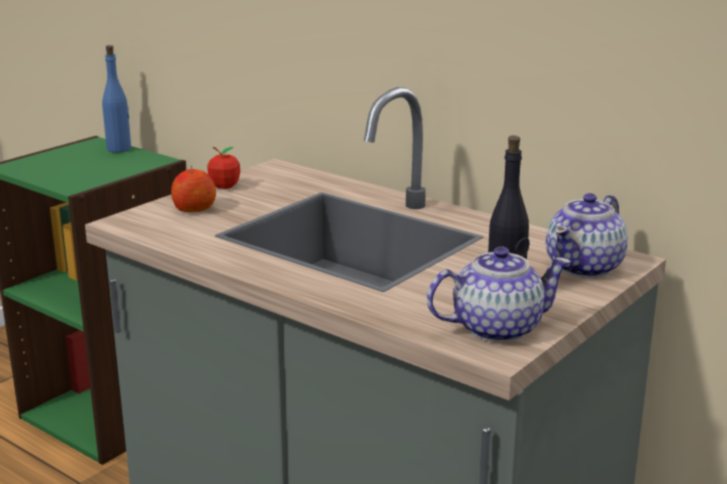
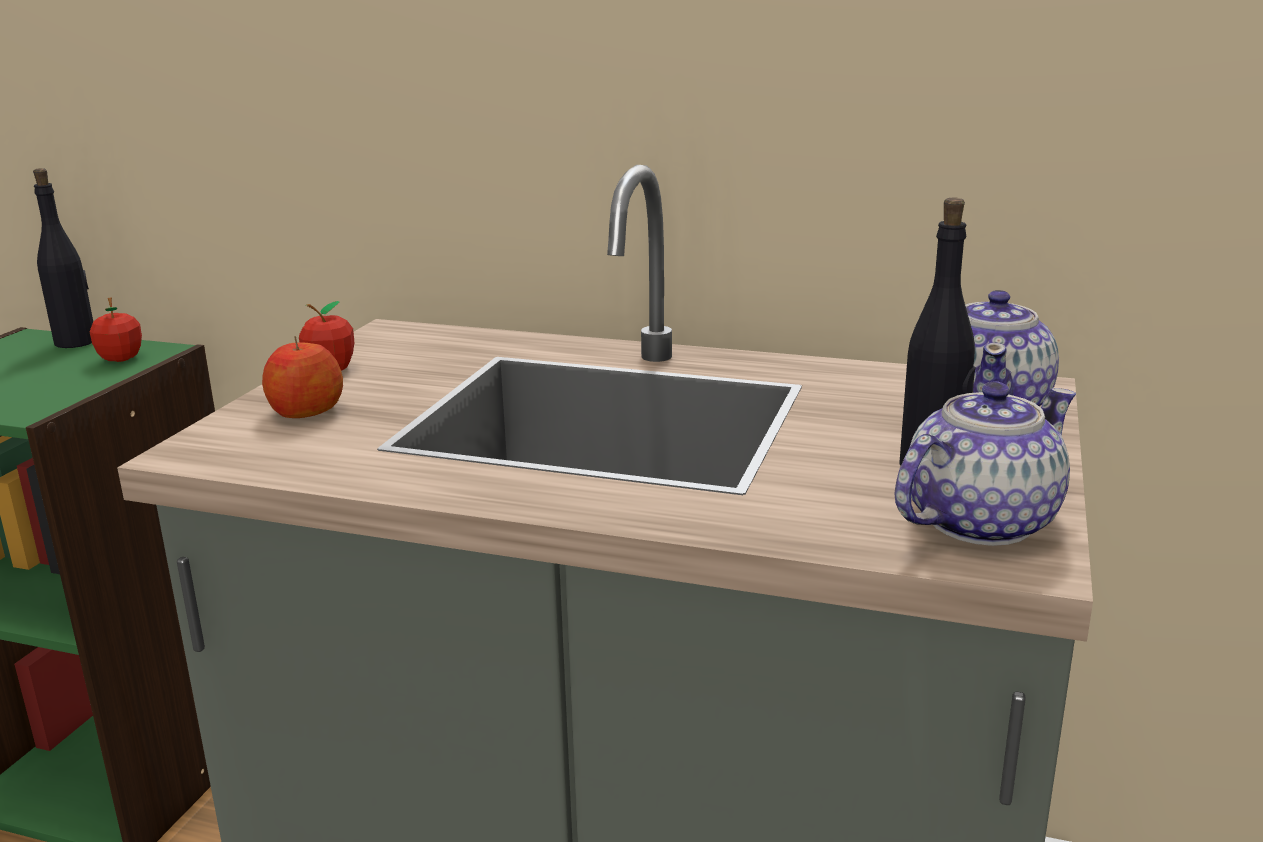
camera: 20 degrees left, 0 degrees up
(119, 149) = (76, 342): blue bottle -> black bottle
(136, 163) = (121, 358): none -> apple

